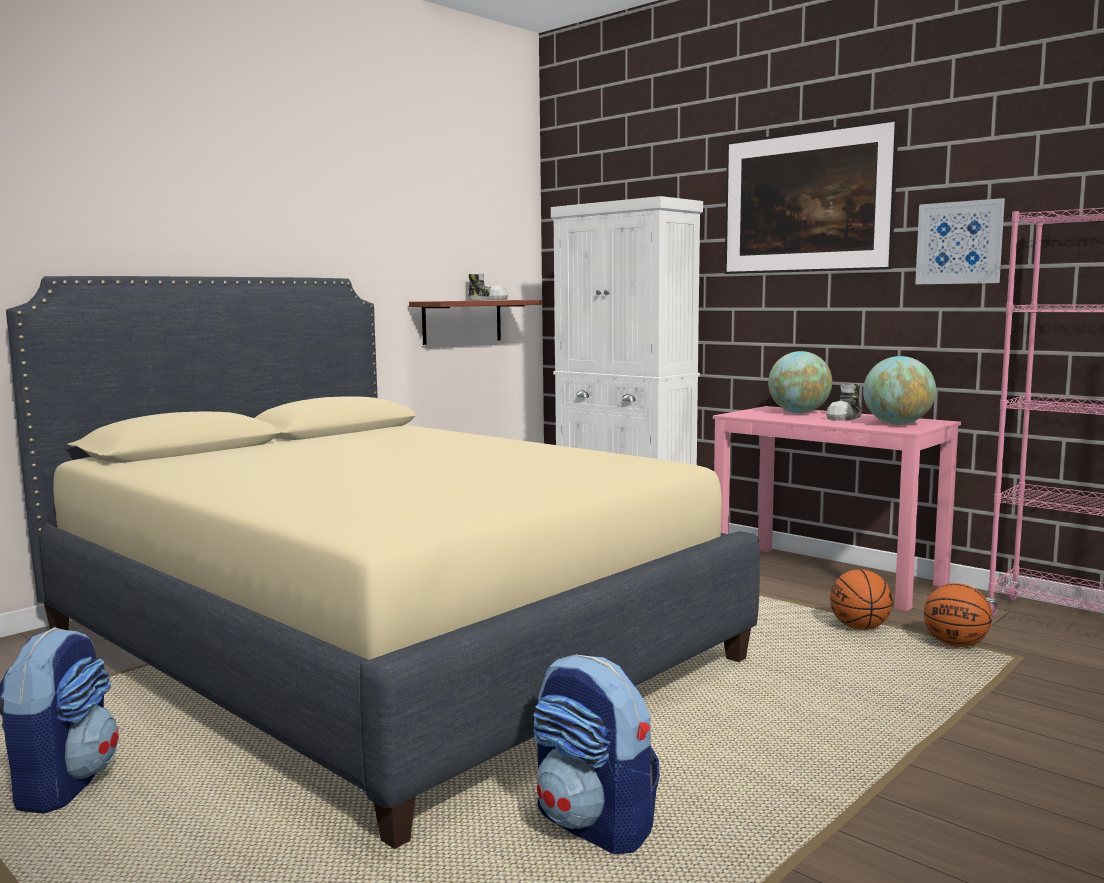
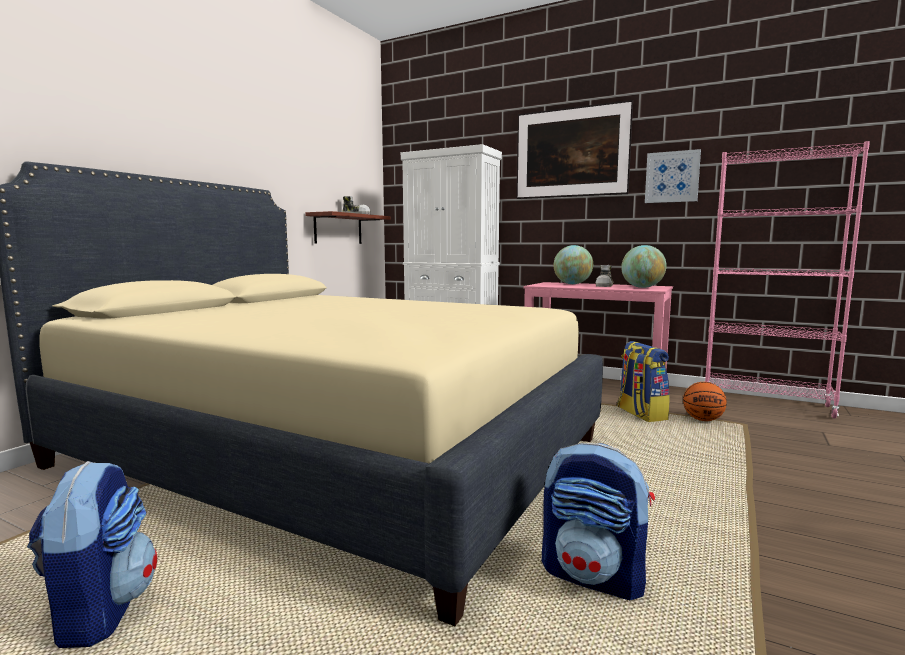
camera: 15 degrees left, 0 degrees up
(859, 628) = (640, 414): basketball -> backpack

